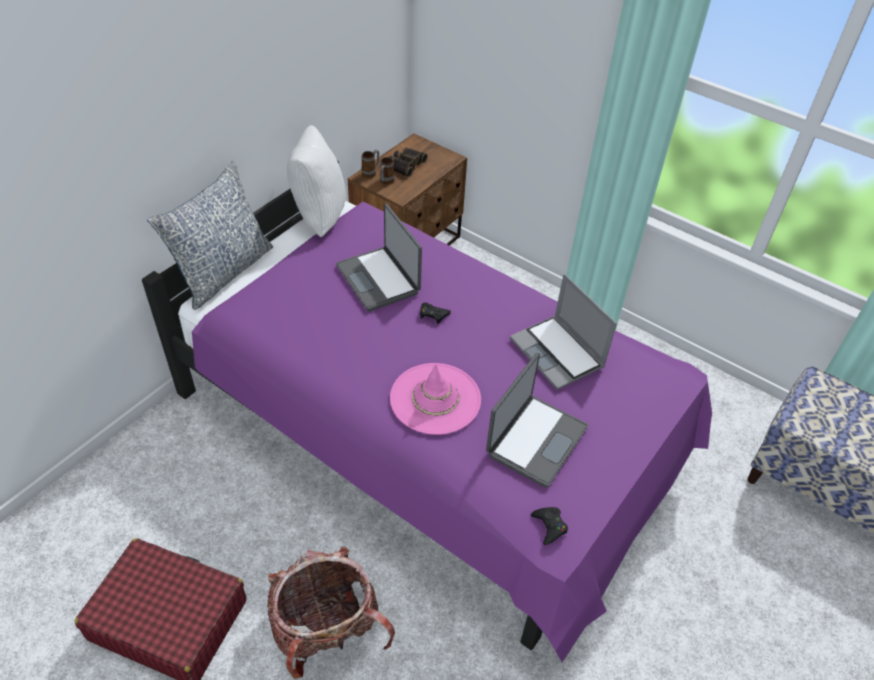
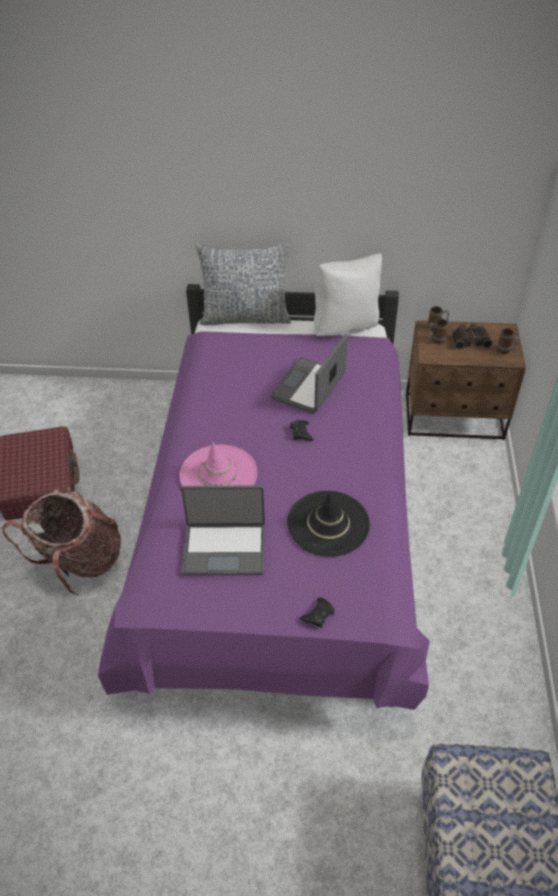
camera: 60 degrees right, 0 degrees up
(439, 156) = (505, 351): none -> mug
(549, 526) = (150, 593): black game controller -> black game controller (318, 615)
(558, 354) = (328, 523): laptop -> black hat

